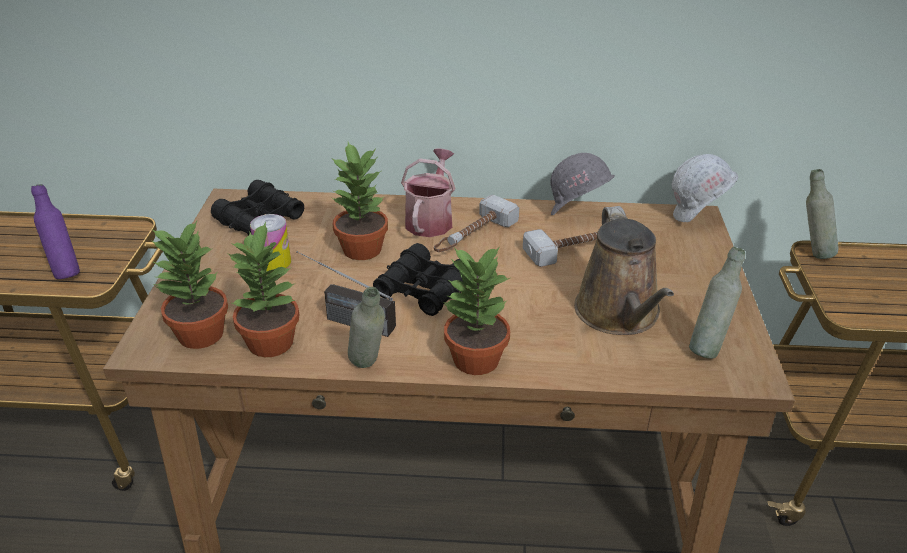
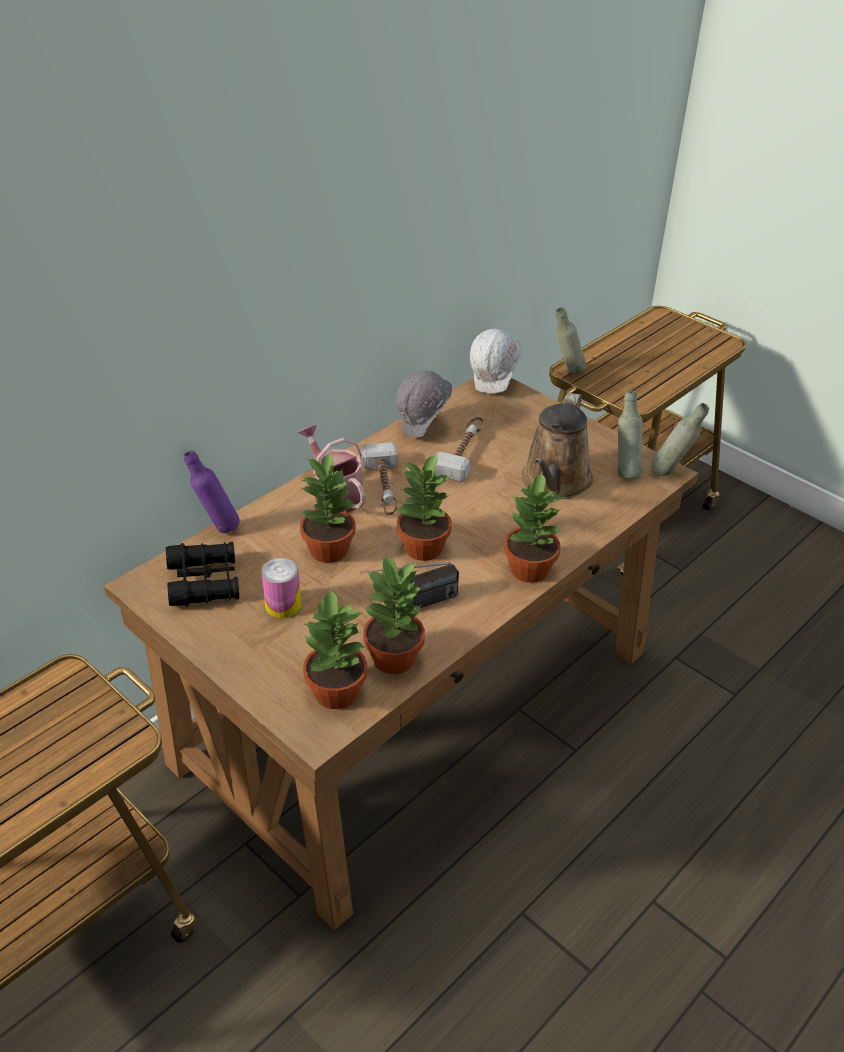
camera: 50 degrees left, 5 degrees up
(66, 272) = (84, 752): purple bottle -> purple bottle (217, 528)
(368, 369) = (483, 624): grey bottle -> grey bottle (671, 473)
(424, 290) = (422, 548): black binoculars -> potted plant
(619, 315) = (554, 482): brown watering can -> brown watering can turned 75 degrees clockwise

